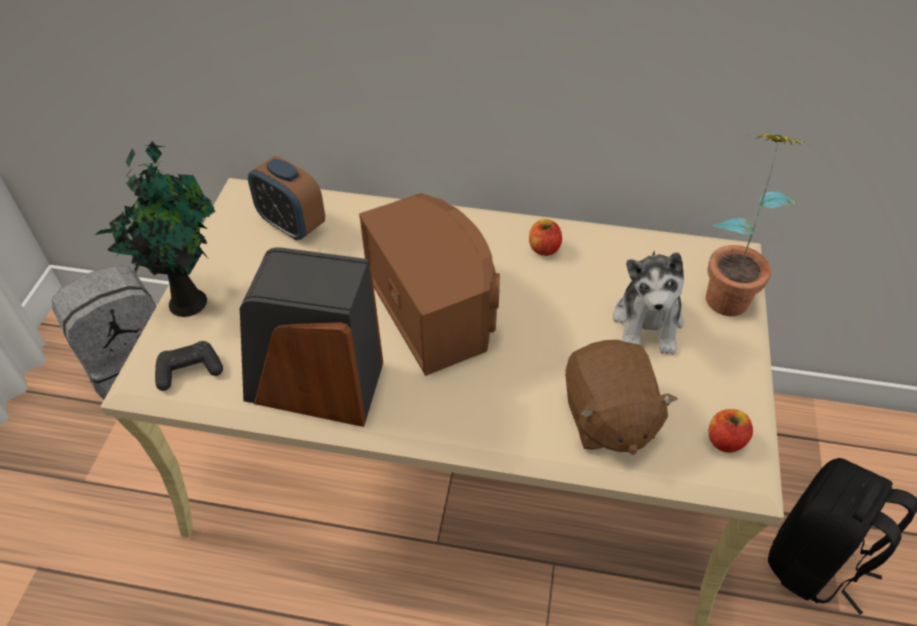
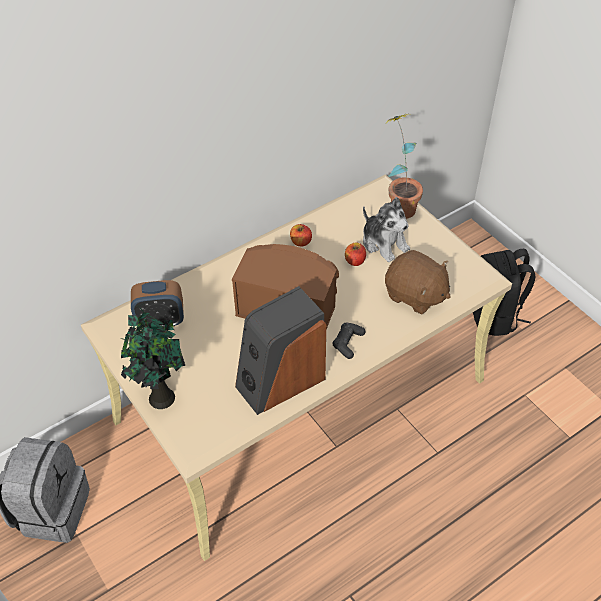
camera: 45 degrees left, 0 degrees up
(189, 370) = (211, 424): black game controller -> black game controller (348, 343)
(725, 440) = (465, 269): apple -> apple (355, 261)

